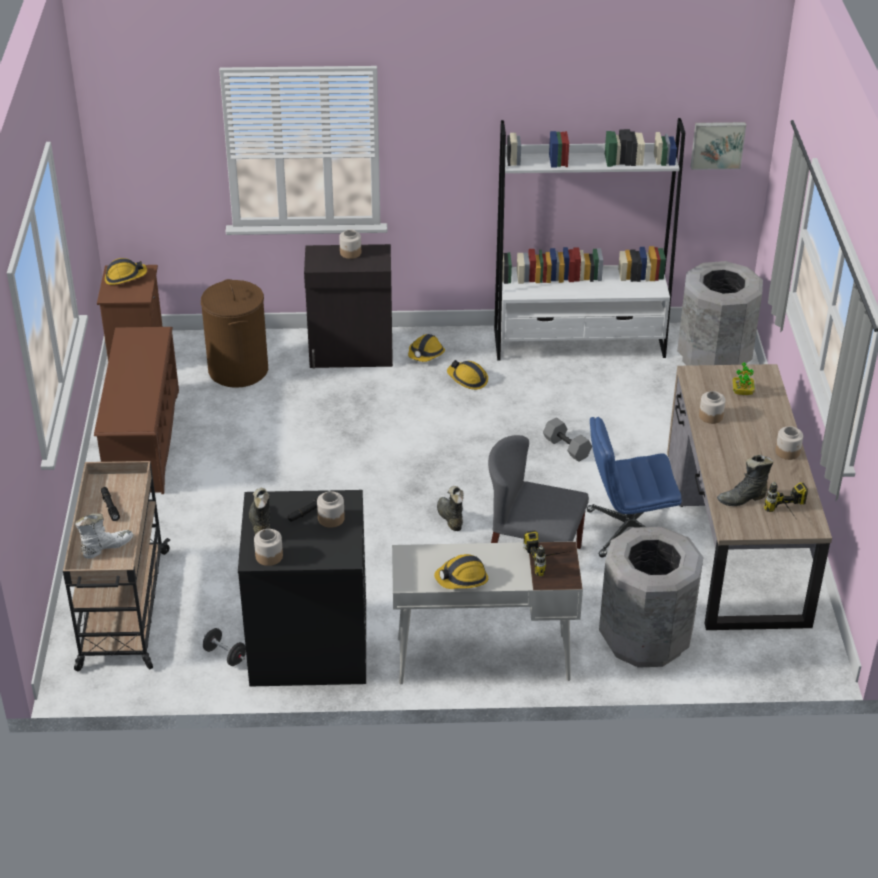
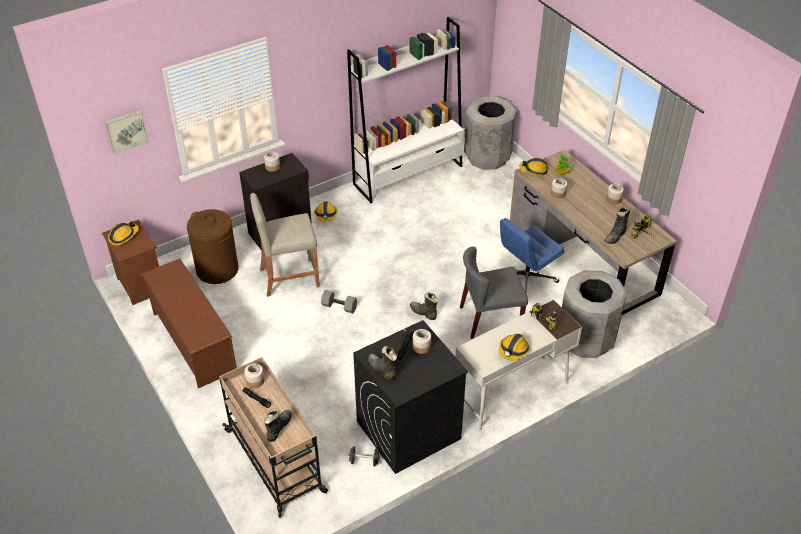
camera: 30 degrees left, 5 degrees up
(106, 547) = (278, 428): white boot -> black boot
(269, 556) = (406, 388): jar -> jar (255, 381)
(316, 411) = (289, 277): none -> beige stool
(467, 379) = (363, 221): hard hat -> hard hat (534, 170)
(567, 447) = (453, 242): grey dumbbell -> grey dumbbell (340, 306)
(717, 144) = (467, 27): picture -> picture (126, 131)

